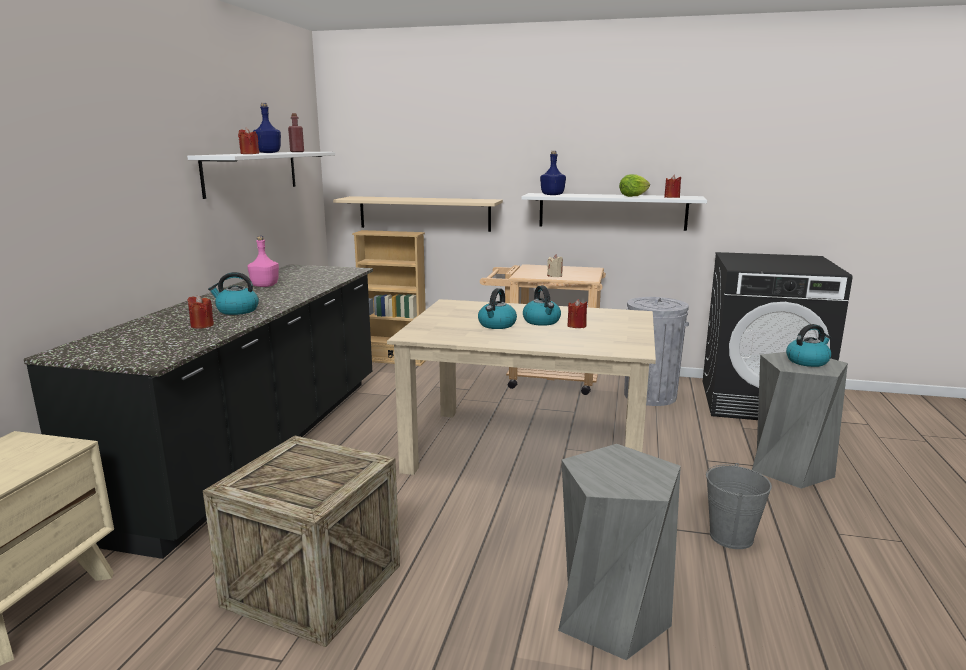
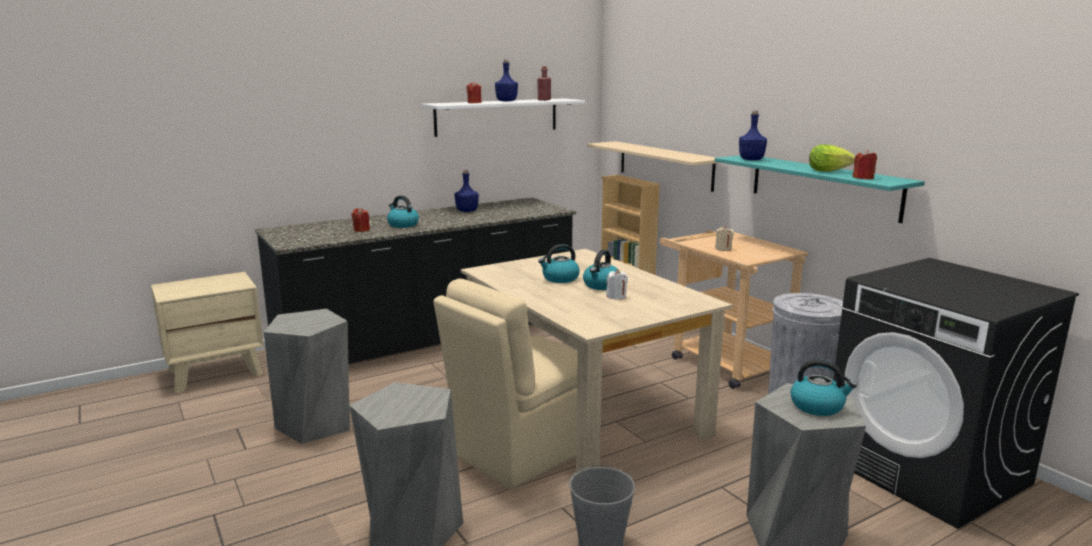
camera: 45 degrees right, 0 degrees up
(264, 286) = (466, 211): pink bottle -> blue bottle
(313, 585) = (316, 423): crate -> grey stool
(551, 503) = (521, 450): none -> beige chair
(576, 326) = (616, 297): red candle -> white candle
(612, 211) = (823, 186): white shelf -> turquoise shelf

